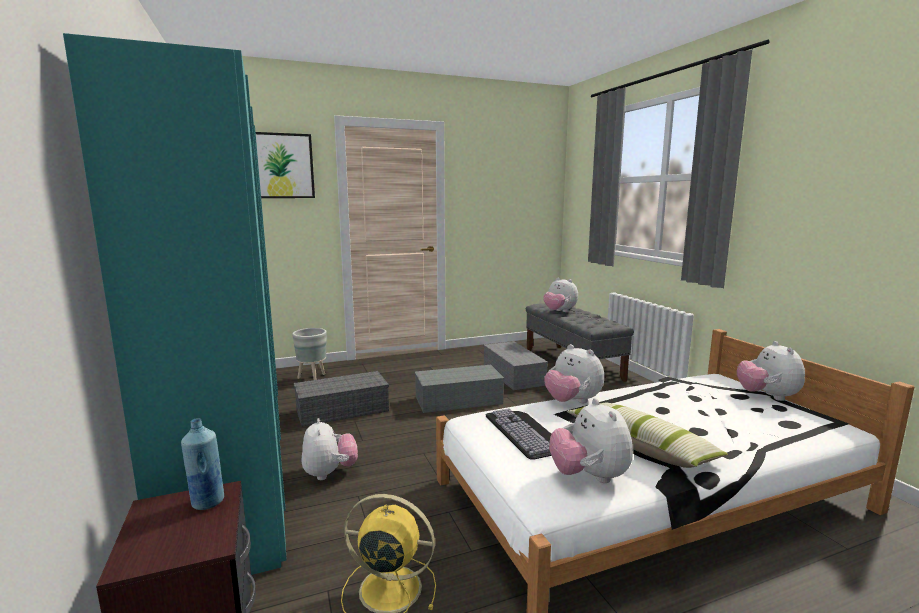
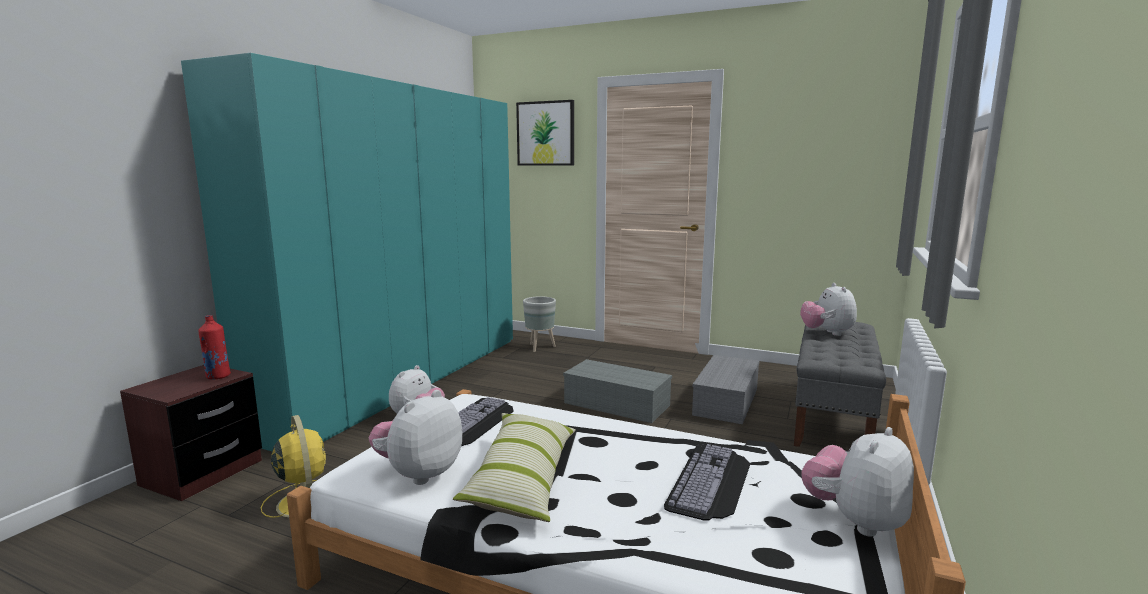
camera: 45 degrees right, 0 degrees up
(207, 502) = (218, 376): blue bottle -> red bottle
(343, 409) = (513, 378): grey storage box -> none
(572, 402) = (583, 420): plush toy -> none
(705, 404) = (712, 482): none -> keyboard

